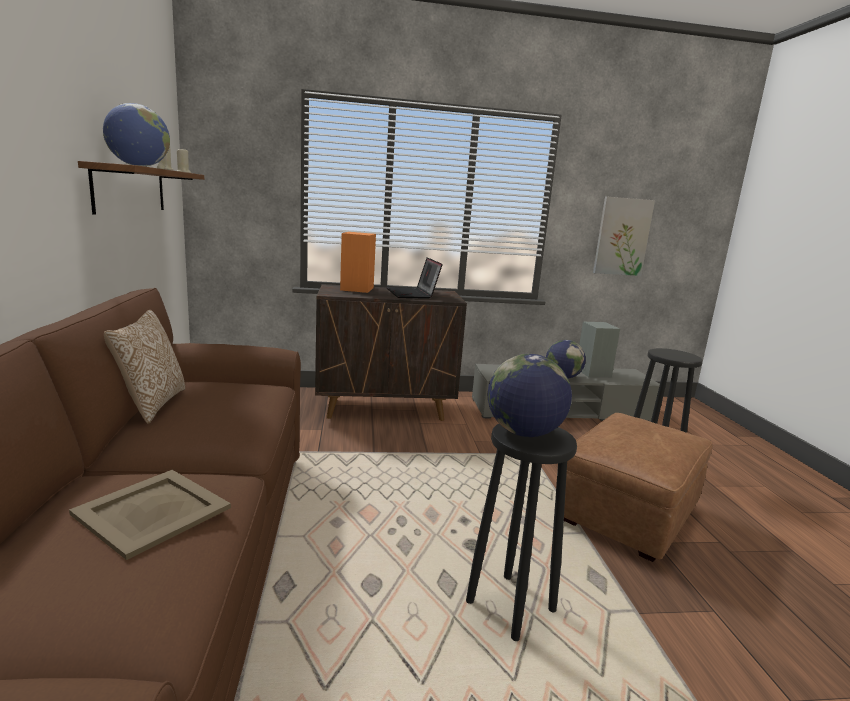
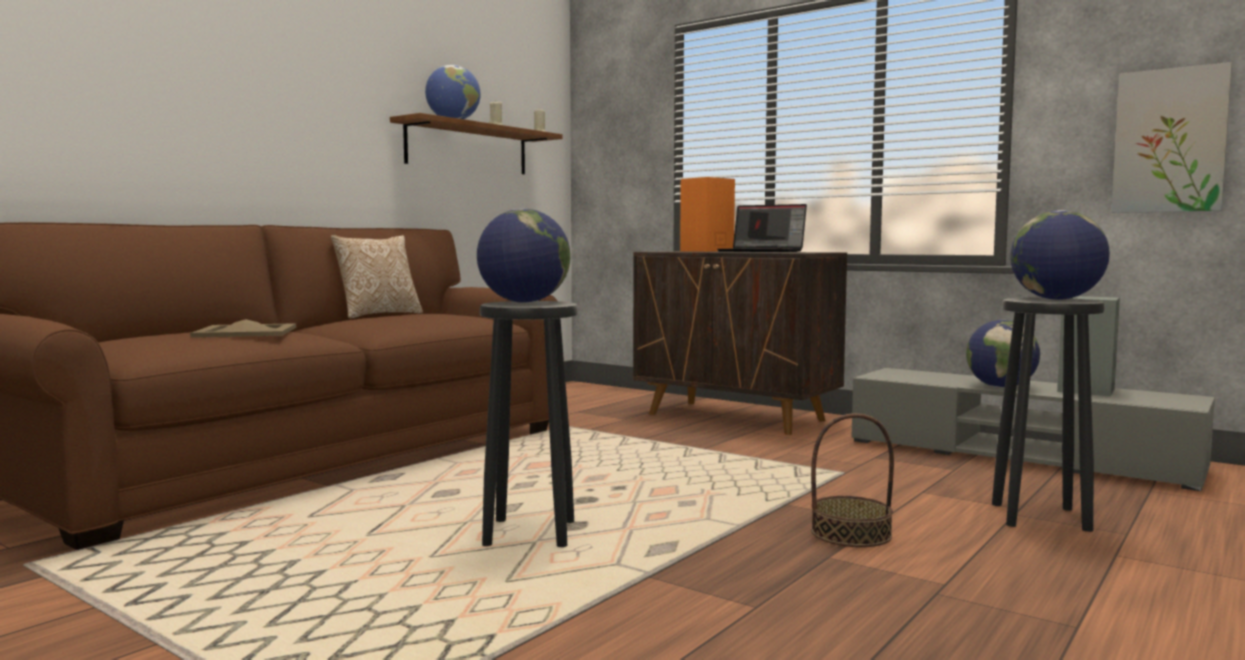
camera: 45 degrees right, 10 degrees down
(413, 294) = (763, 251): laptop -> laptop turned 90 degrees counterclockwise
(627, 514) = (851, 533): brown ottoman -> basket
(675, 353) = (1056, 299): none -> globe

